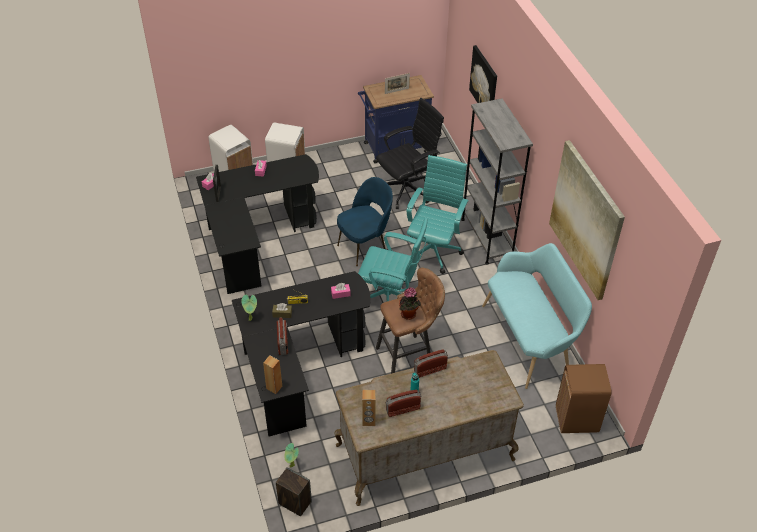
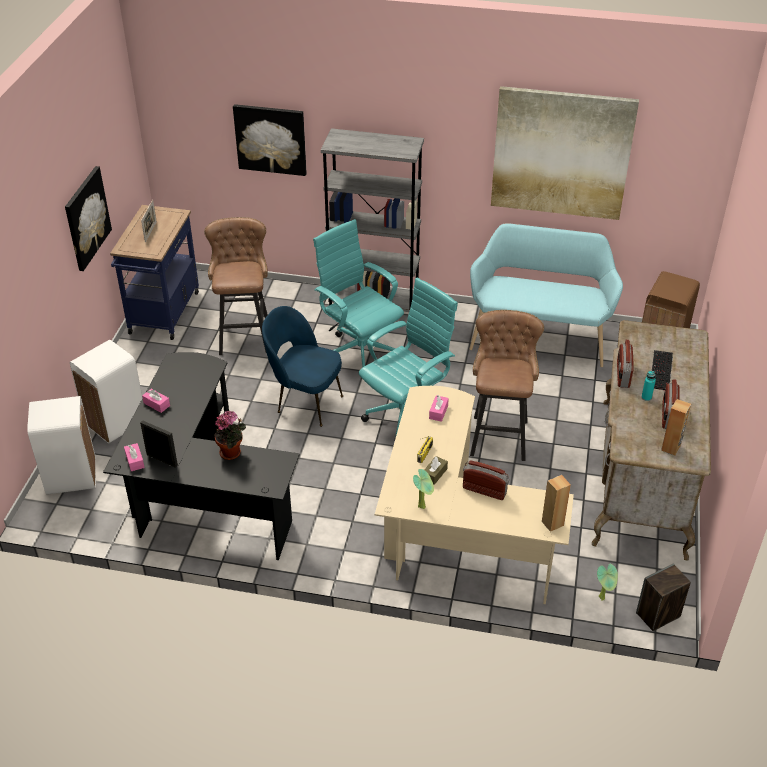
camera: 60 degrees left, 5 degrees down
(296, 366) = (451, 536): black desk -> beige desk
(346, 54) = (86, 218): none -> picture
(365, 247) = (305, 402): blue chair -> blue chair turned 60 degrees counterclockwise
(408, 190) = (244, 332): black office chair -> brown stool
(409, 315) = (513, 370): potted plant -> potted plant (232, 453)
(451, 391) = (662, 371): none -> keyboard

